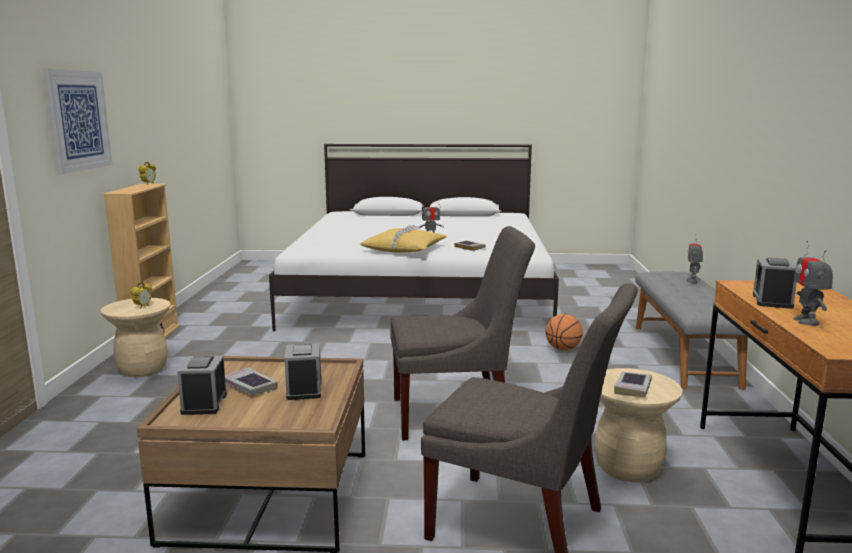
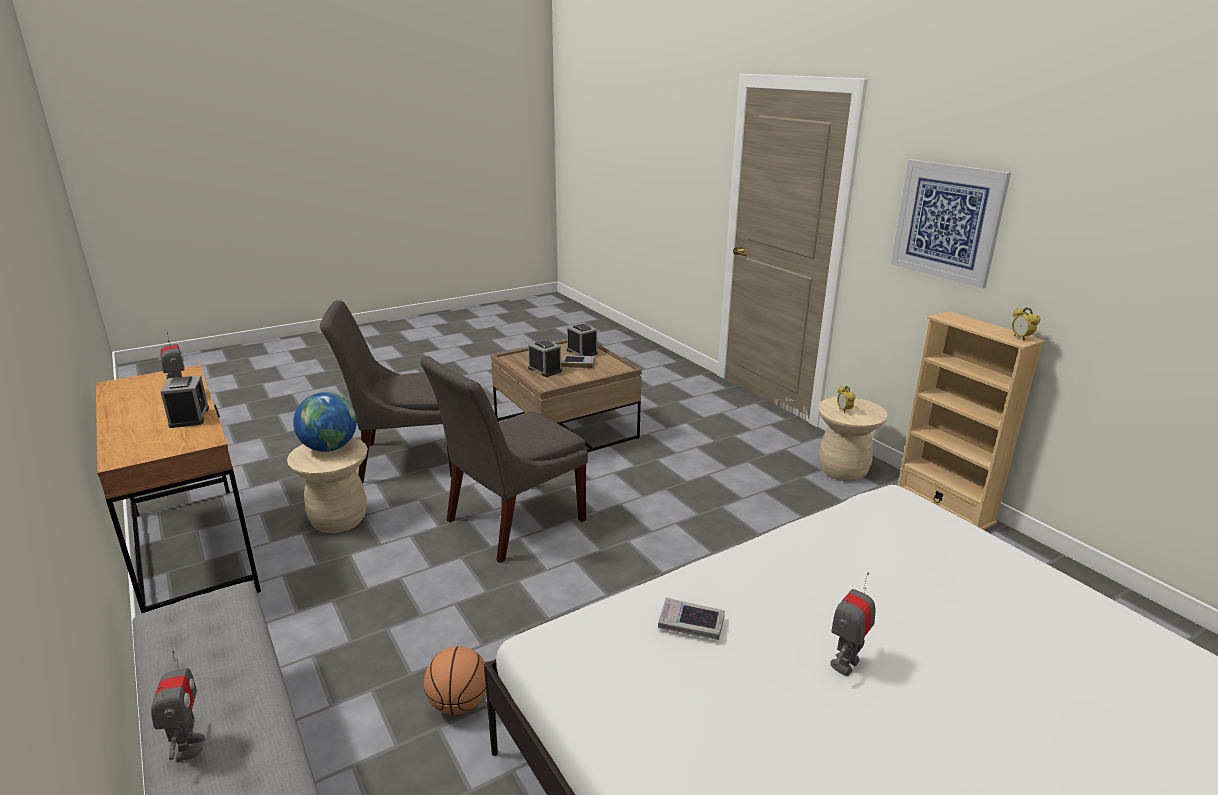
camera: 145 degrees right, 10 degrees up
(404, 249) = (783, 568): yellow pillow -> none
(633, 388) = (329, 448): book -> globe

